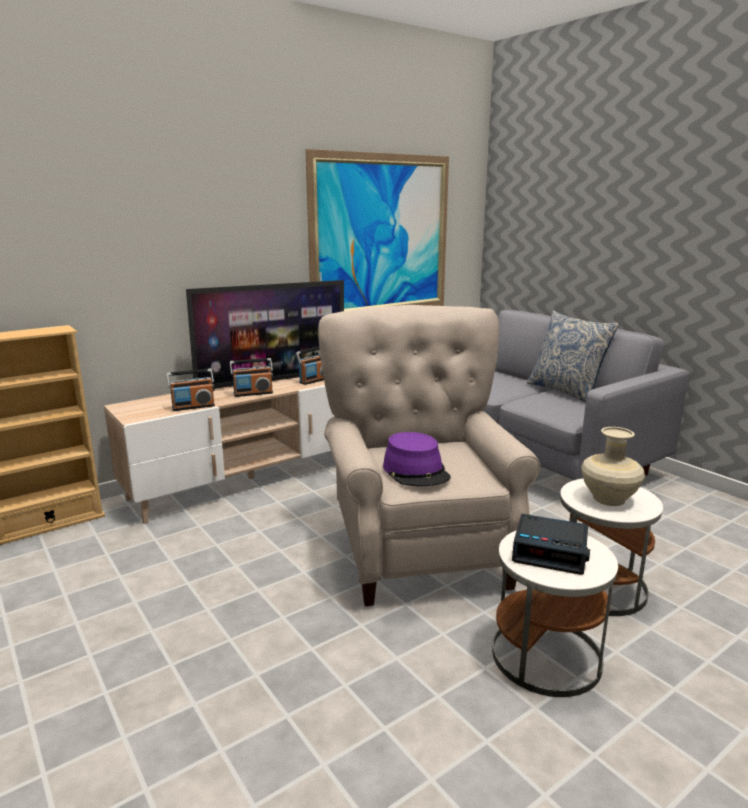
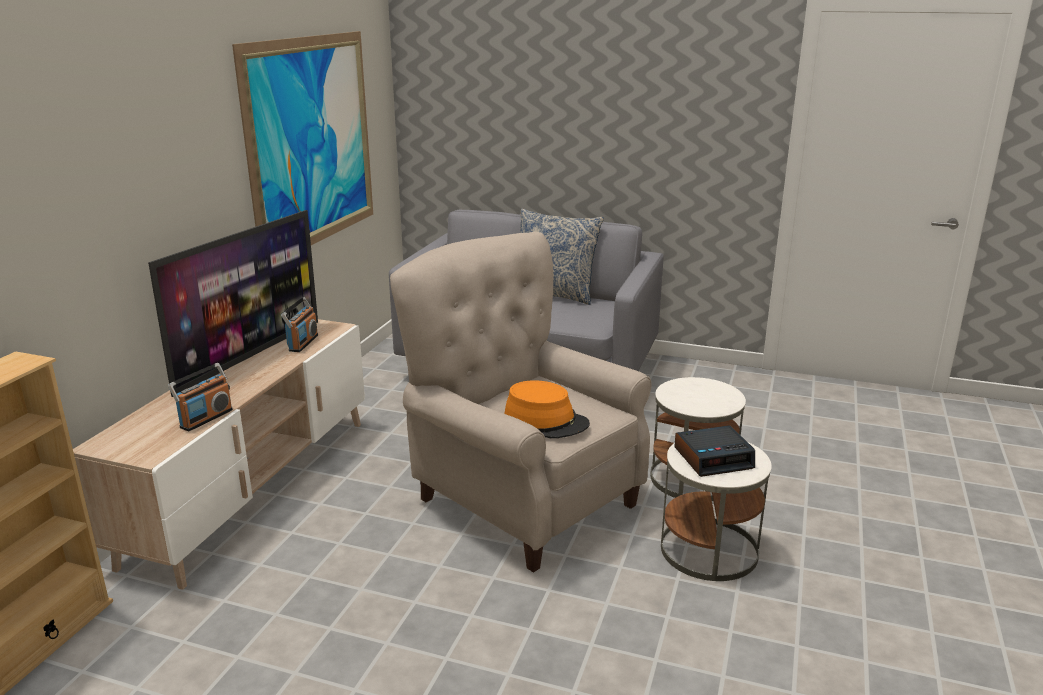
camera: 35 degrees left, 5 degrees up
(253, 393) = (254, 380): radio -> none
(416, 471) = (546, 421): purple hat -> orange hat
(609, 499) = (702, 397): beige vase -> none

